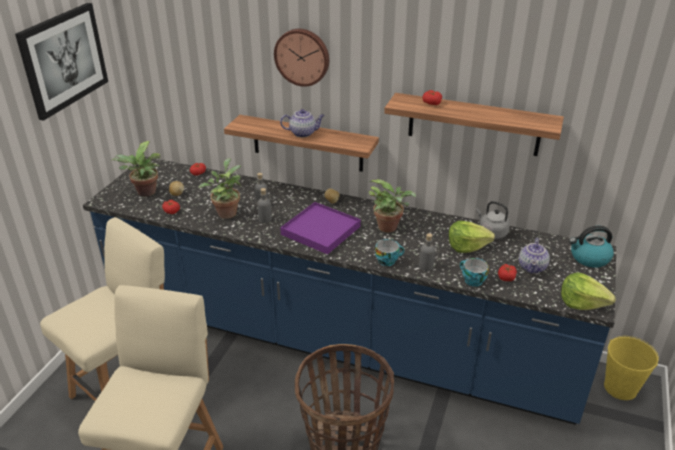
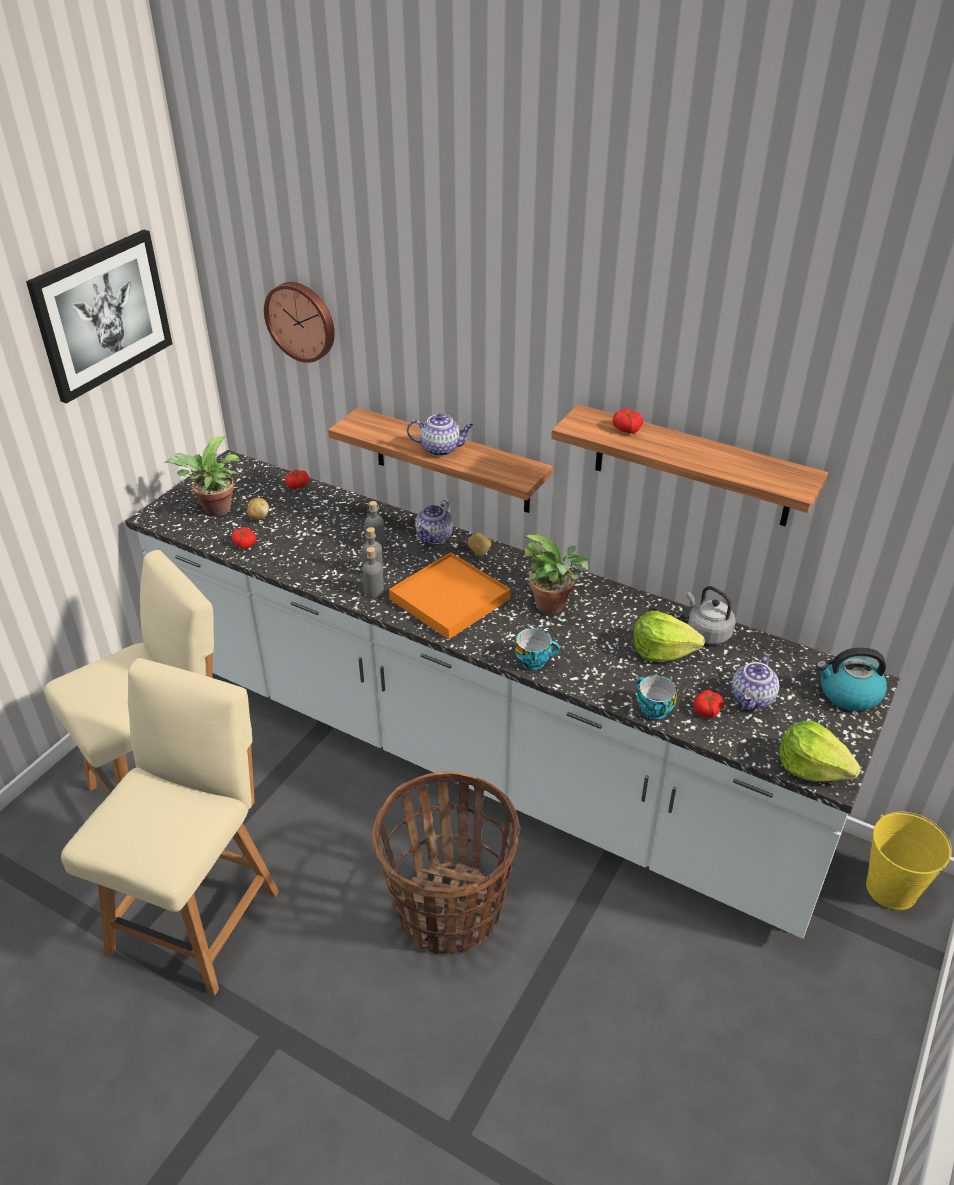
camera: 10 degrees right, 5 degrees up
(226, 212) = (321, 554): potted plant -> none
(300, 195) = (435, 537): none -> teapot
(302, 56) = (446, 335): wall clock -> wall clock (302, 321)
(320, 230) = (449, 599): purple tray -> orange tray
(337, 338) = (477, 750): blue counter -> white counter
(426, 266) = (589, 677): grey bottle -> grey bottle (374, 592)

